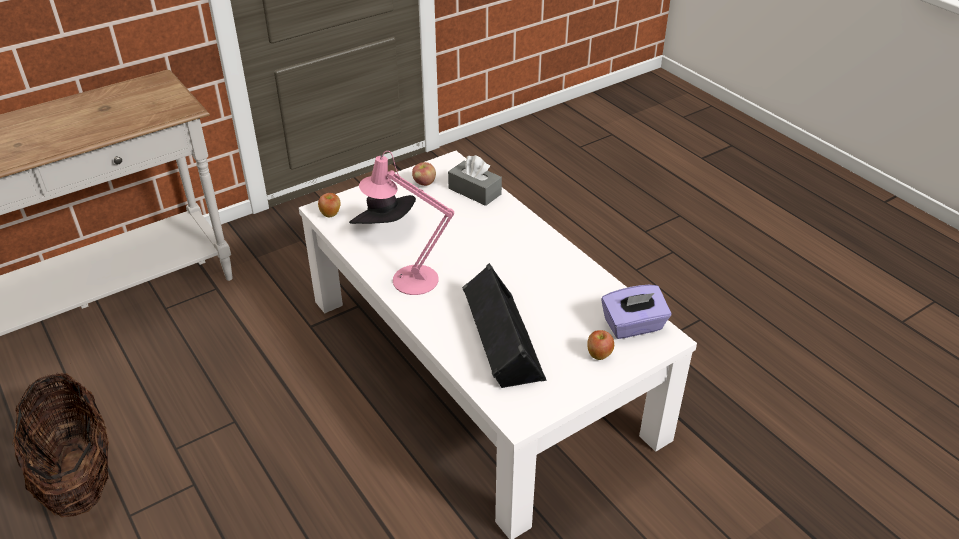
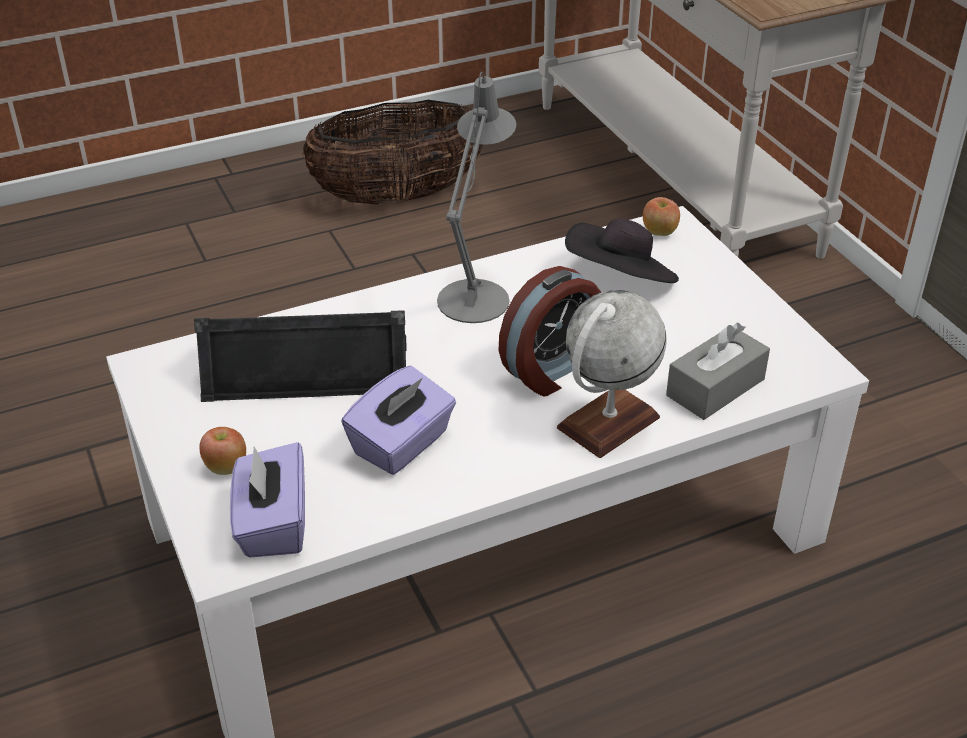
camera: 100 degrees right, 0 degrees up
(408, 279) = (476, 294): pink table lamp -> grey table lamp
(424, 183) = (747, 330): apple -> none
(474, 242) = (555, 370): none -> alarm clock
(513, 222) = (608, 423): none -> globe
(554, 289) = (402, 444): none -> purple tissue box

